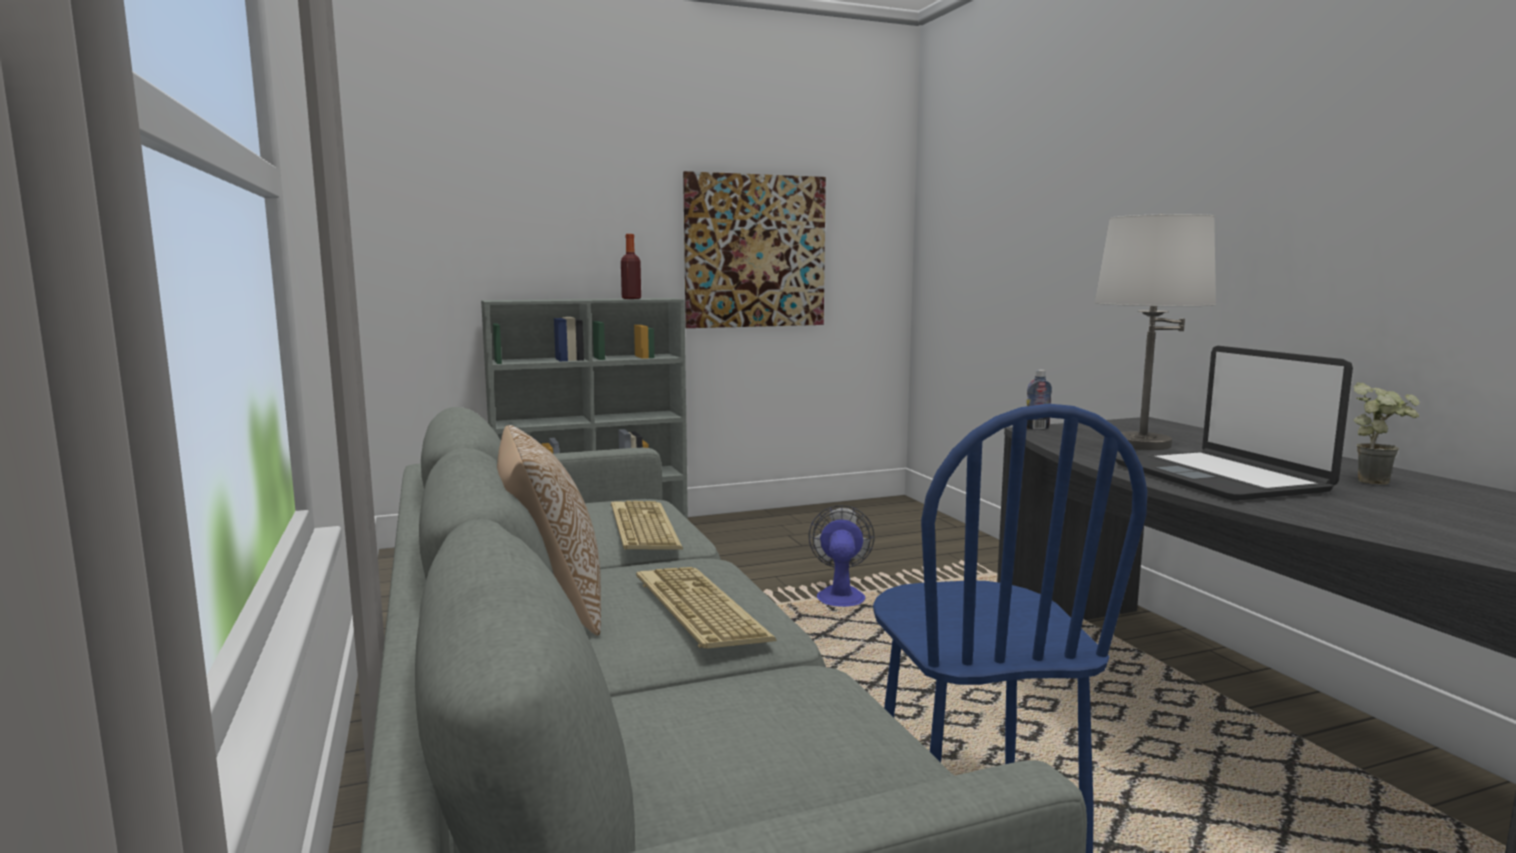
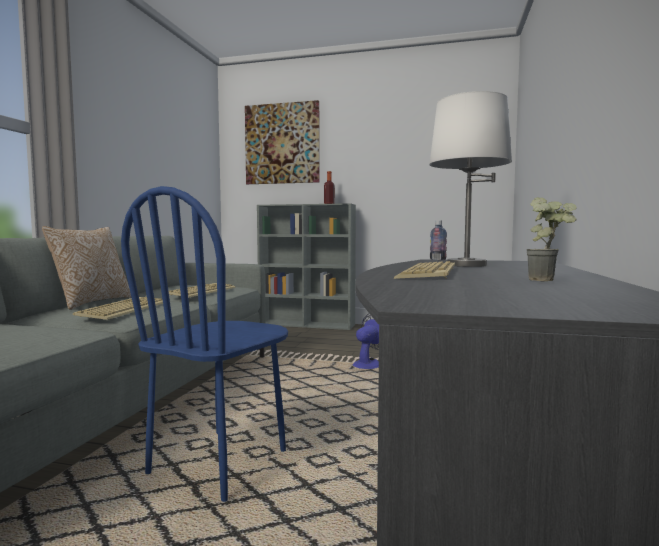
camera: 35 degrees right, 5 degrees down
(755, 251) = (405, 179): picture -> picture (282, 144)
(1221, 478) = (430, 273): laptop -> keyboard

